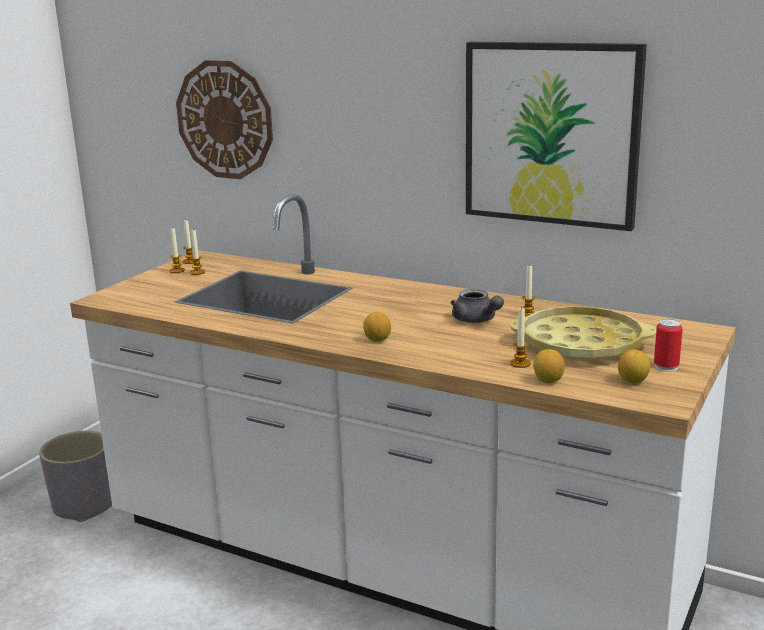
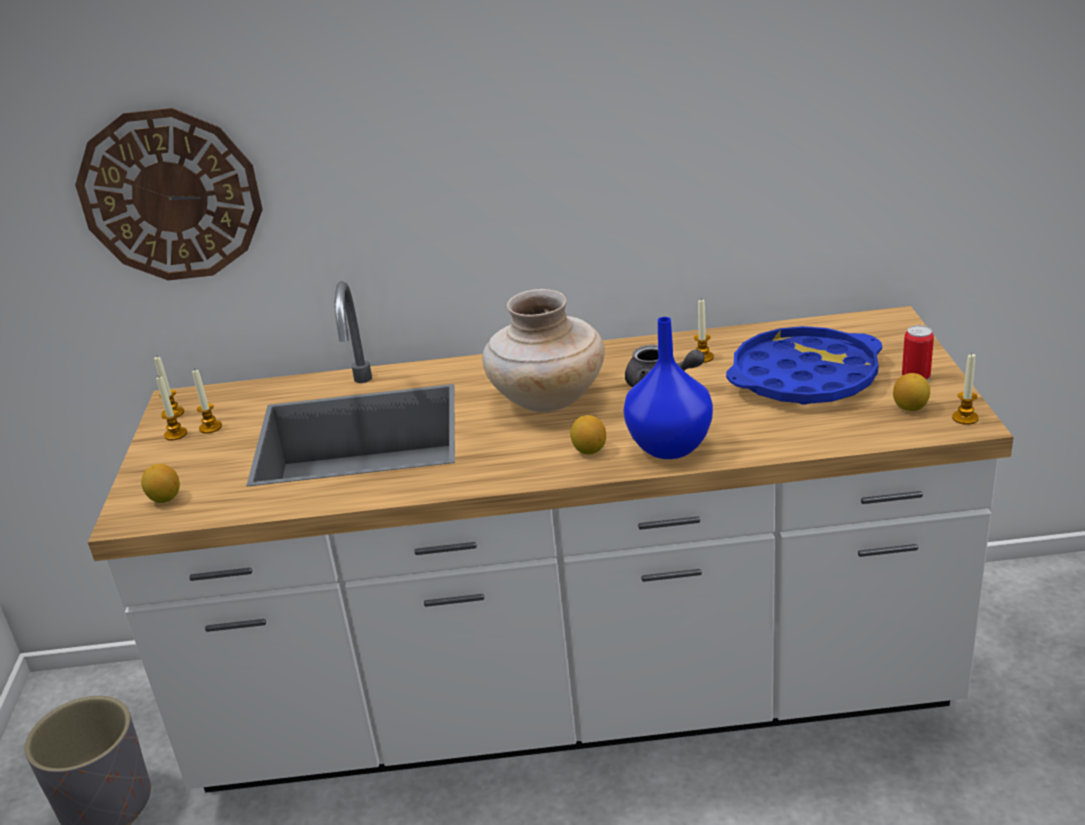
camera: 30 degrees left, 10 degrees up
(393, 309) = (547, 400): none -> beige vase
(430, 352) = (670, 446): none -> blue vase
(520, 363) = (780, 426): candle -> candle (965, 418)
(548, 380) = (835, 438): lemon -> lemon (165, 498)
(551, 134) = (679, 132): picture -> none
(581, 344) = (804, 378): yellow tray -> blue tray

